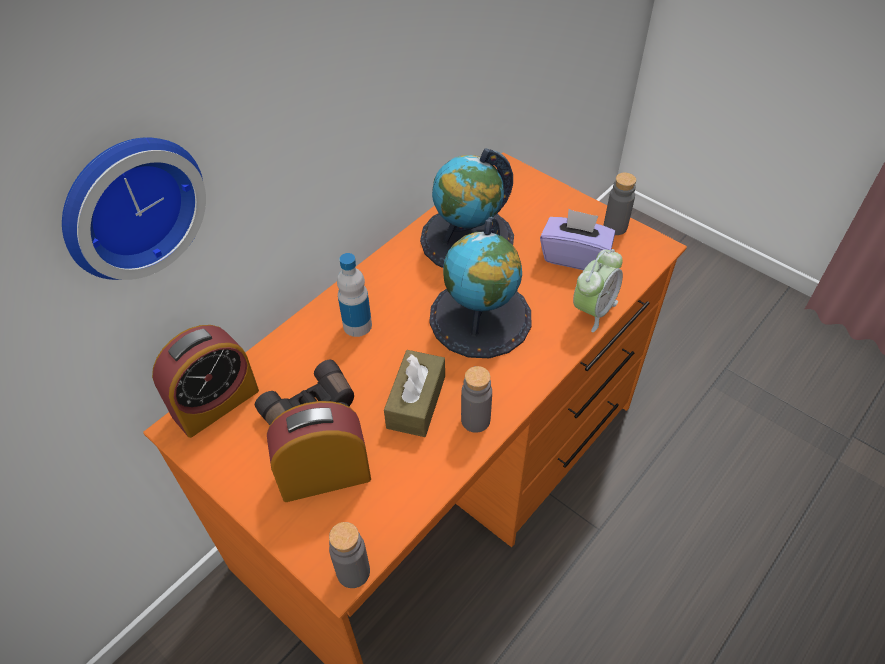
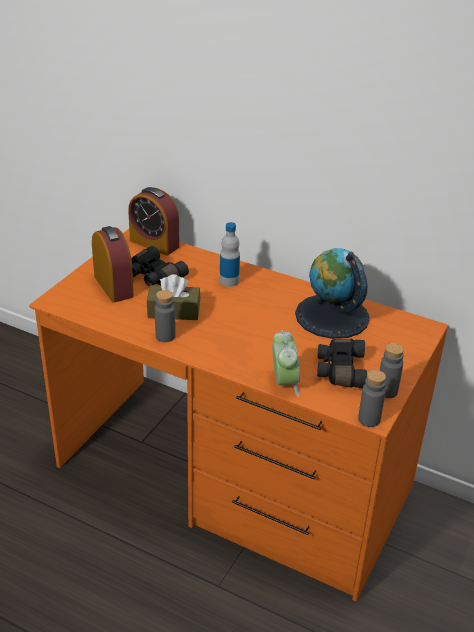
camera: 75 degrees right, 15 degrees down
(129, 204) = (173, 109): wall clock -> none
(353, 572) = (54, 305): grey bottle -> grey bottle (369, 419)
(481, 317) = (255, 330): globe -> none
(574, 256) = (339, 370): purple tissue box -> black binoculars
(593, 310) = (284, 383): alarm clock -> alarm clock turned 120 degrees counterclockwise

